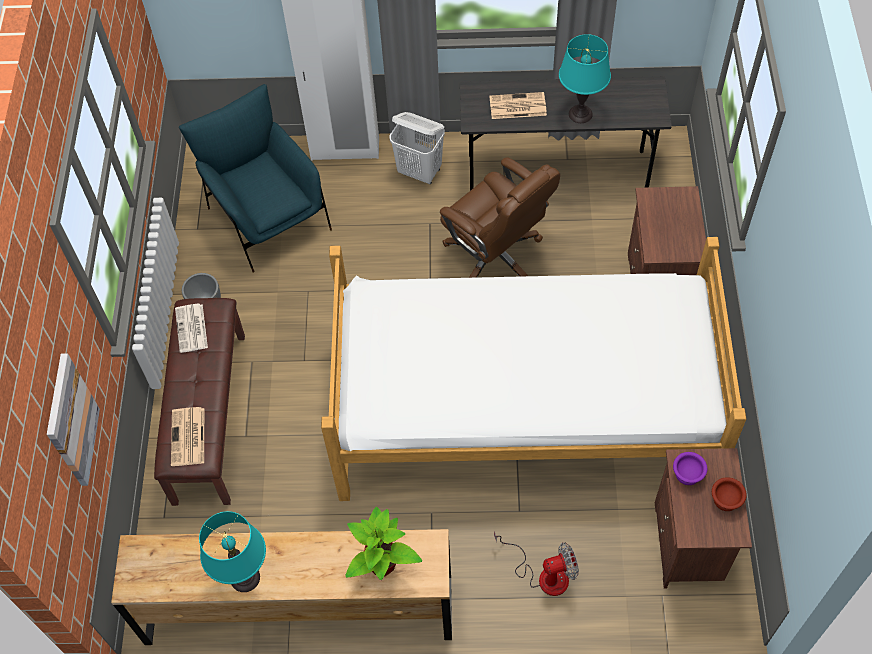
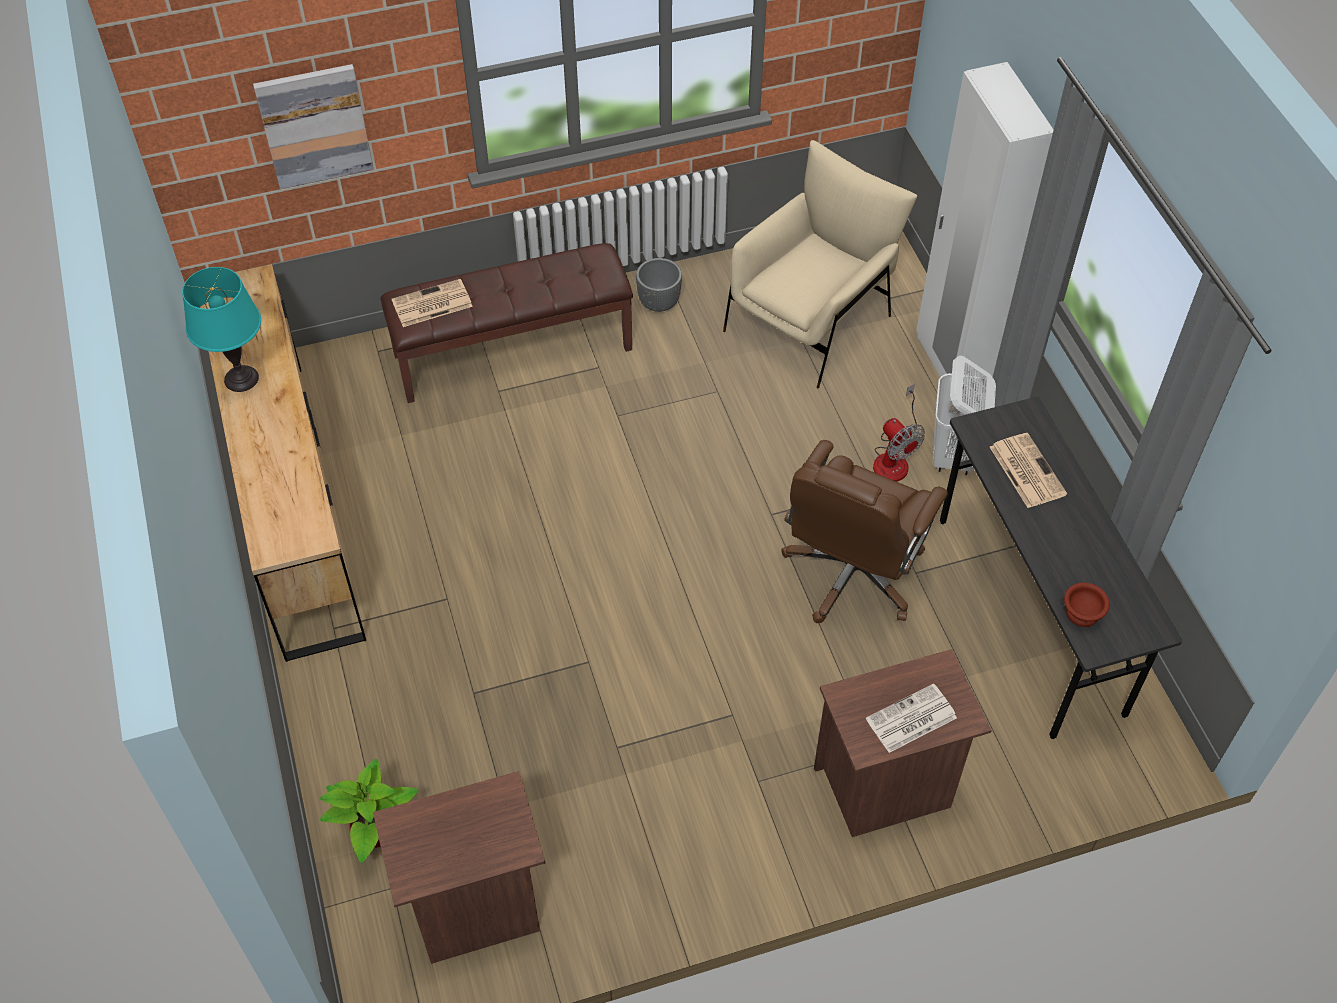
camera: 70 degrees right, 5 degrees down
(192, 329) = (572, 265): newspaper -> newspaper (910, 719)
(267, 216) = (811, 320): blue armchair -> beige armchair
(382, 565) = (280, 496): potted plant -> potted plant (374, 834)
(523, 410) = (621, 663): bed -> none
(543, 574) = (391, 740): fan -> fan (894, 457)
(580, 114) = (1051, 548): turquoise table lamp -> none
(688, 475) = (485, 805): purple bowl -> none
(727, 500) = (458, 861): brown bowl -> brown bowl (1082, 614)

